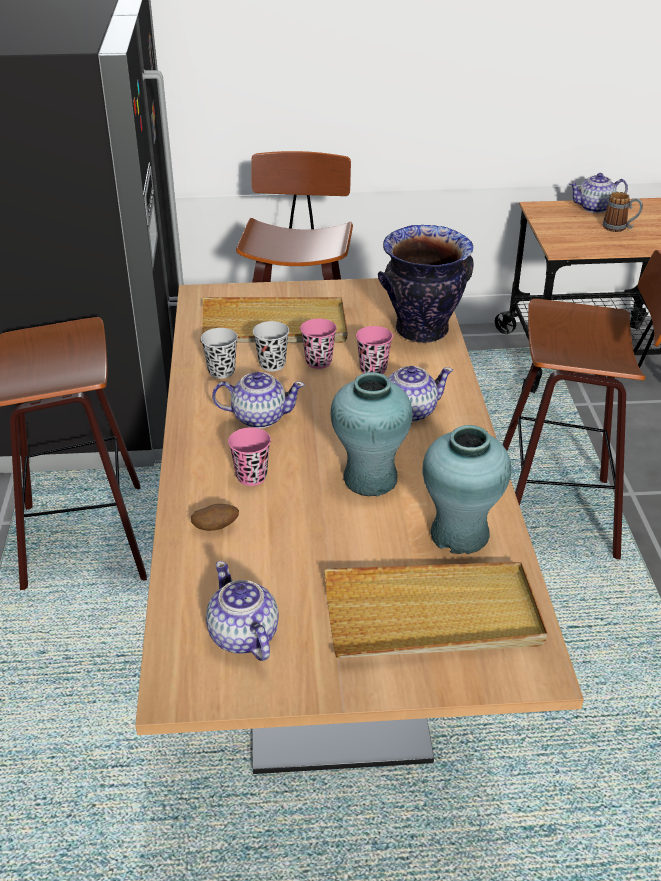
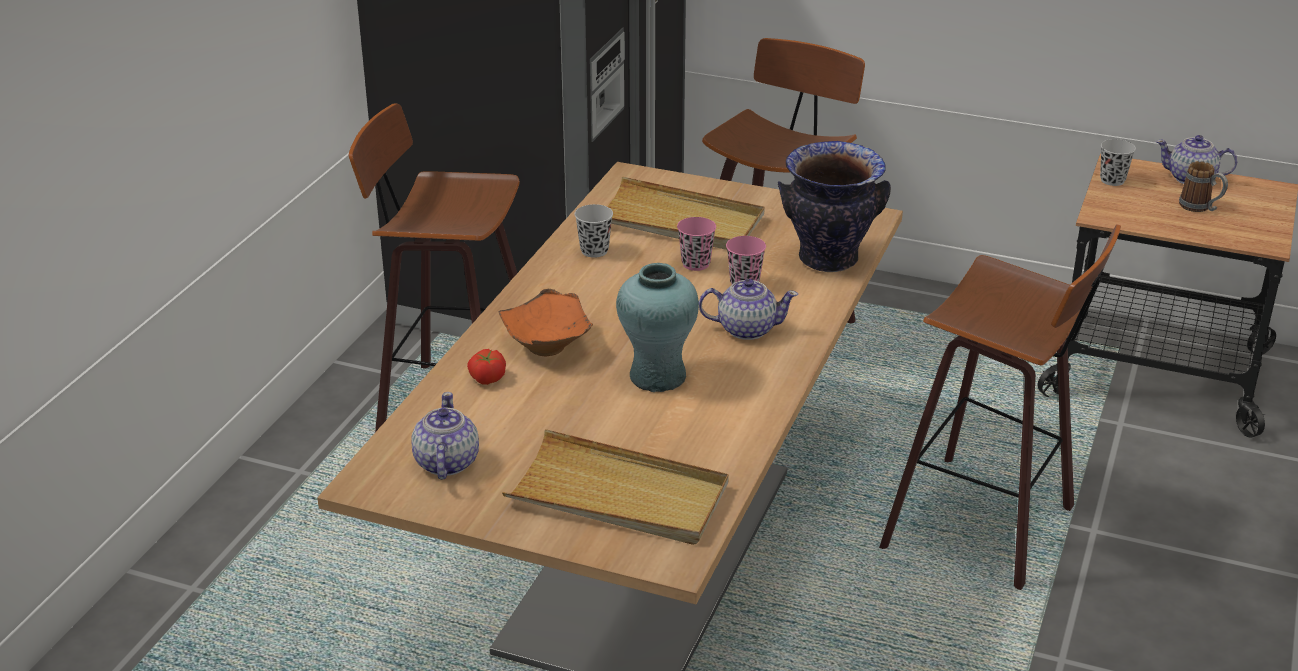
camera: 25 degrees right, 5 degrees down
(216, 527) = (487, 378): potato -> tomato
(251, 477) = (550, 346): pink cup -> orange bowl
(259, 417) = (597, 299): teapot -> none
(272, 364) = (648, 256): black cup -> black cup (1112, 180)
(460, 535) = (701, 442): turquoise vase -> none

